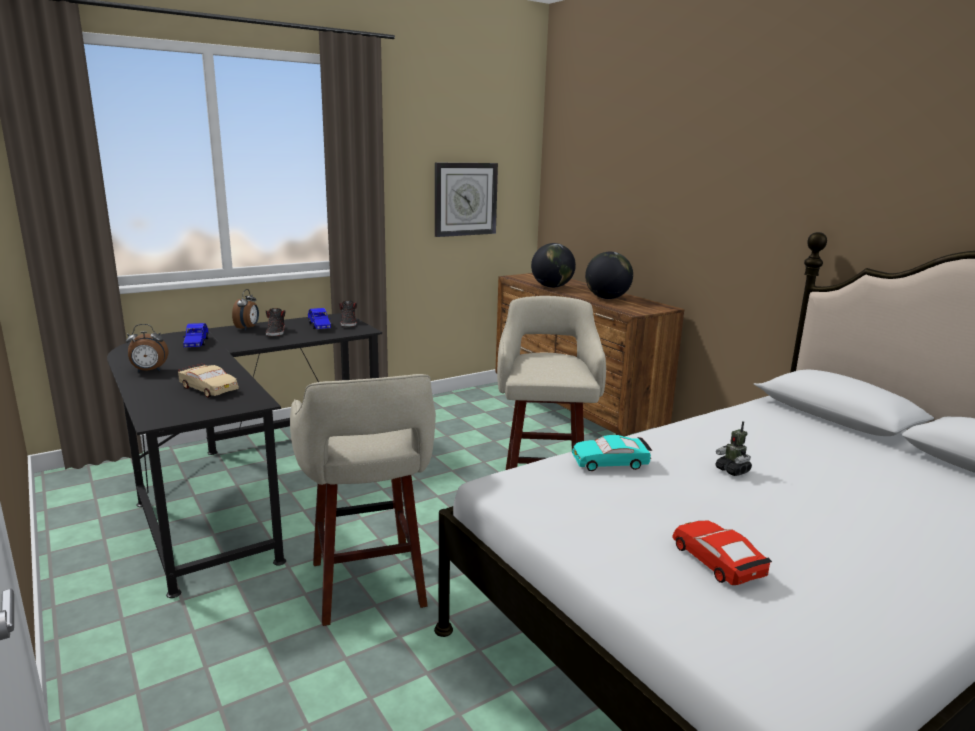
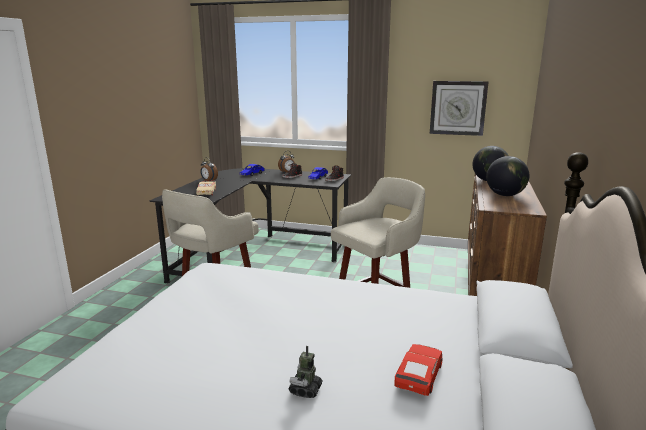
camera: 50 degrees right, 0 degrees up
(610, 462) = (270, 281): turquoise toy car -> none
(717, 561) = (183, 339): red toy car -> red toy car (419, 376)
(732, 470) = (318, 316): toy robot -> toy robot (305, 390)

